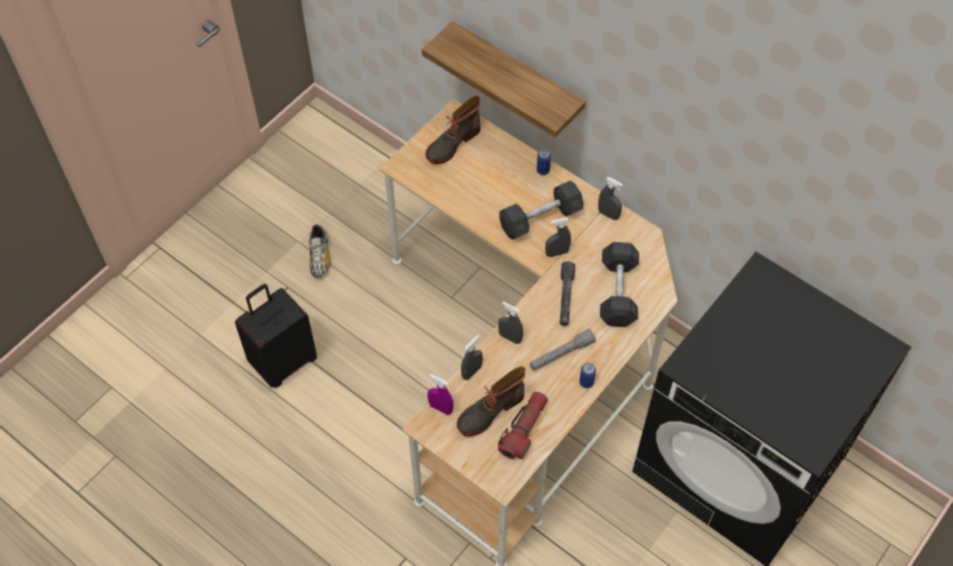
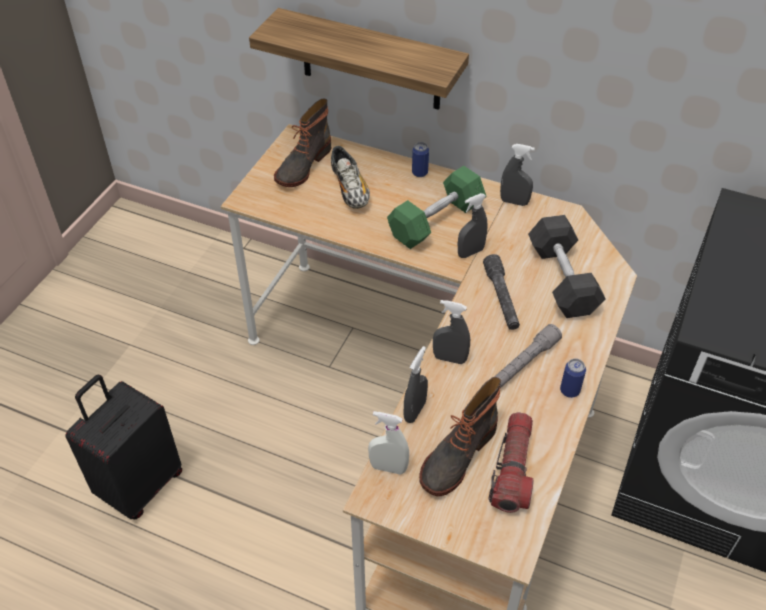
camera: 15 degrees left, 10 degrees down
(320, 257) = (160, 355): shoe -> shoe (350, 189)
(440, 408) = (388, 467): purple spray bottle -> white spray bottle
(540, 218) = (436, 221): grey dumbbell -> green dumbbell

